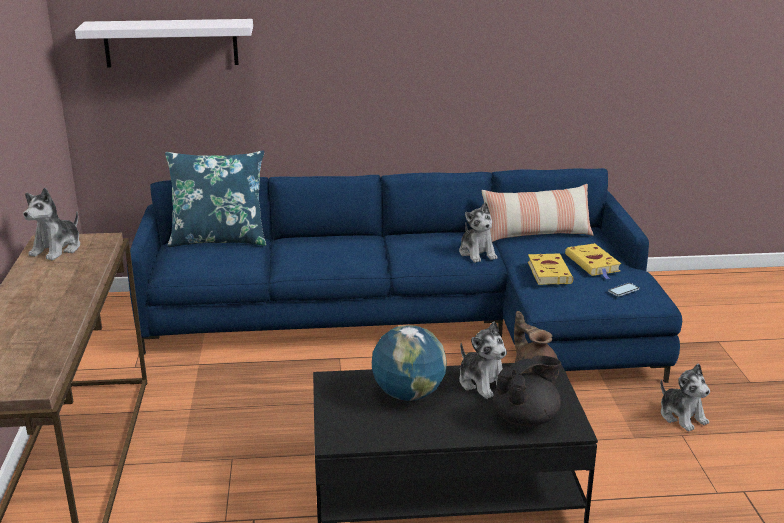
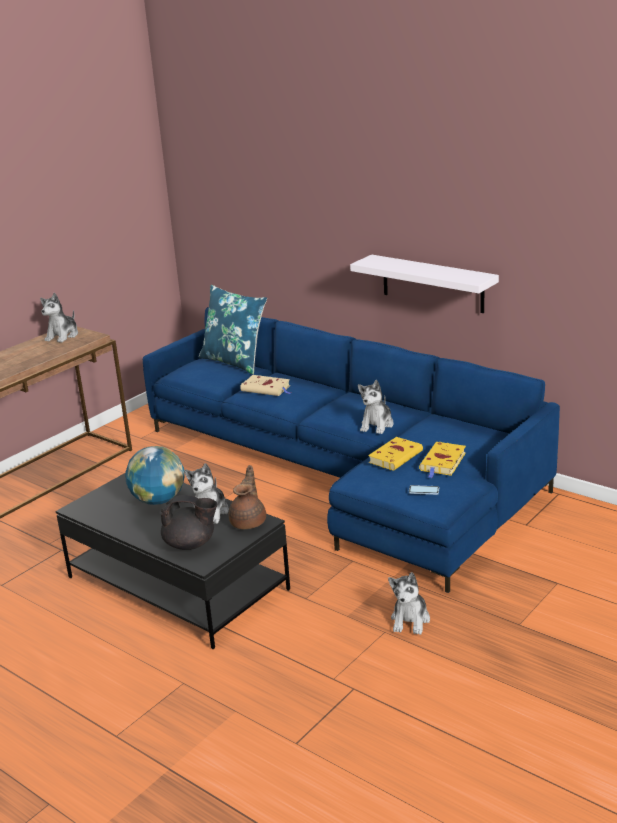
camera: 45 degrees right, 0 degrees up
(57, 249) = (63, 336): plush toy -> plush toy turned 45 degrees counterclockwise
(171, 43) = (229, 201): white shelf -> white shelf (432, 283)
(312, 253) = (267, 389): none -> beige book
(536, 235) = (454, 426): pillow -> none

